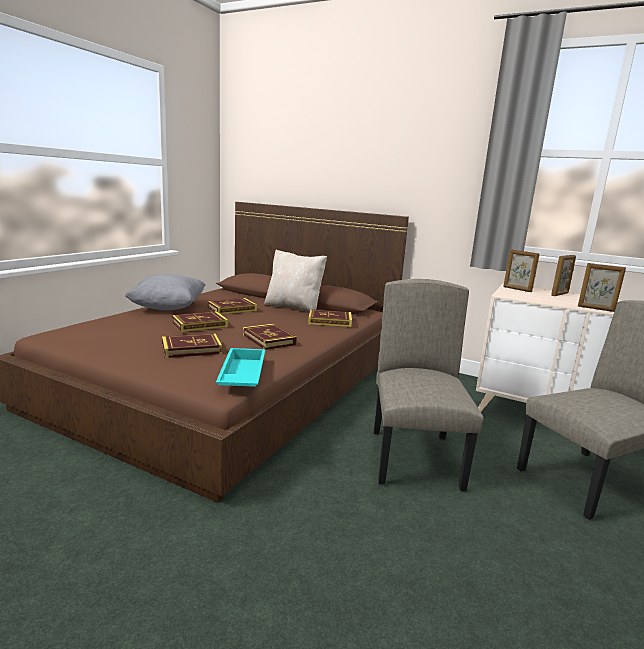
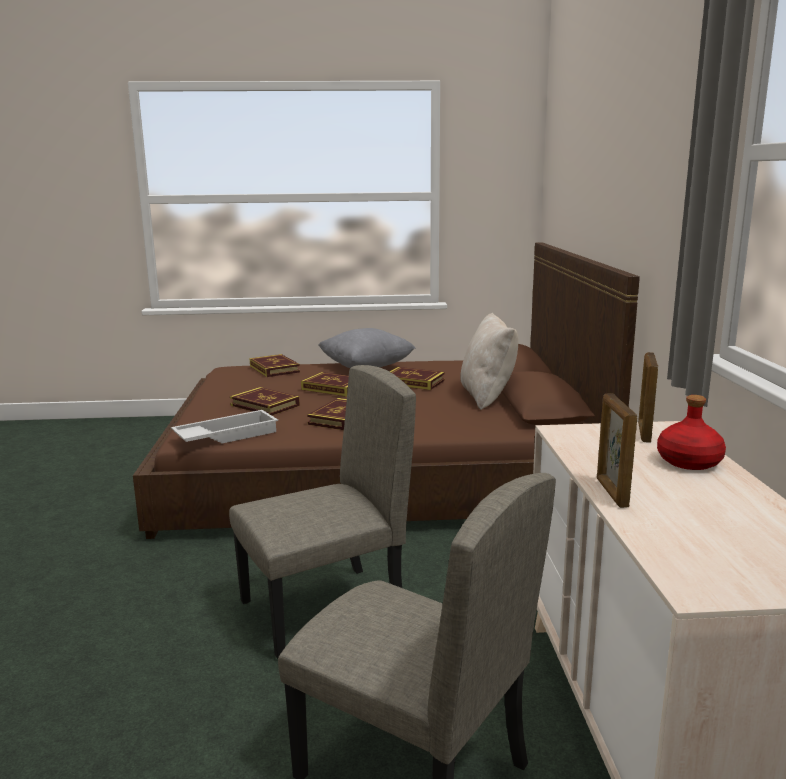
camera: 60 degrees right, 0 degrees up
(241, 375) = (226, 435): turquoise tray -> white tray
(330, 321) = (467, 422): book -> book (274, 369)
(560, 294) = (689, 461): picture frame -> red bottle

